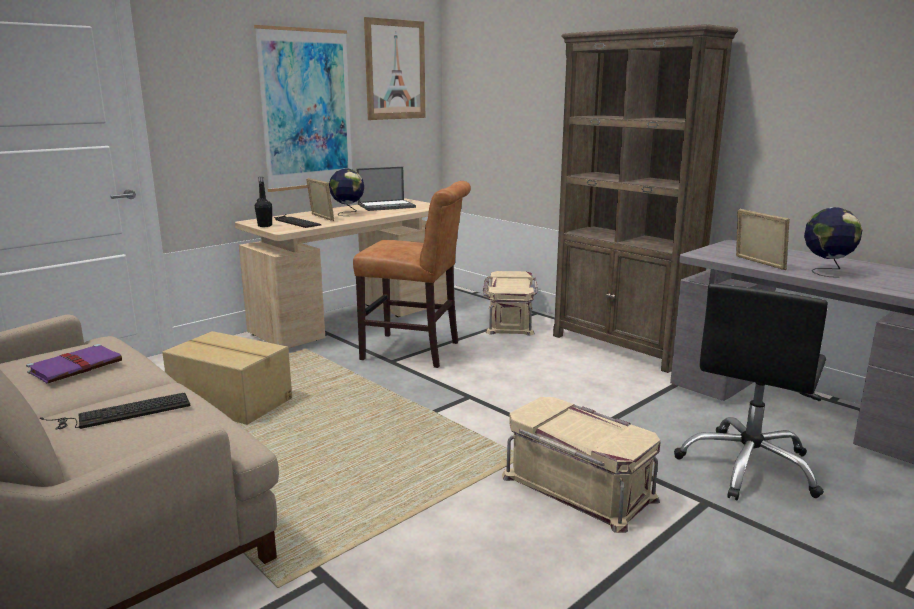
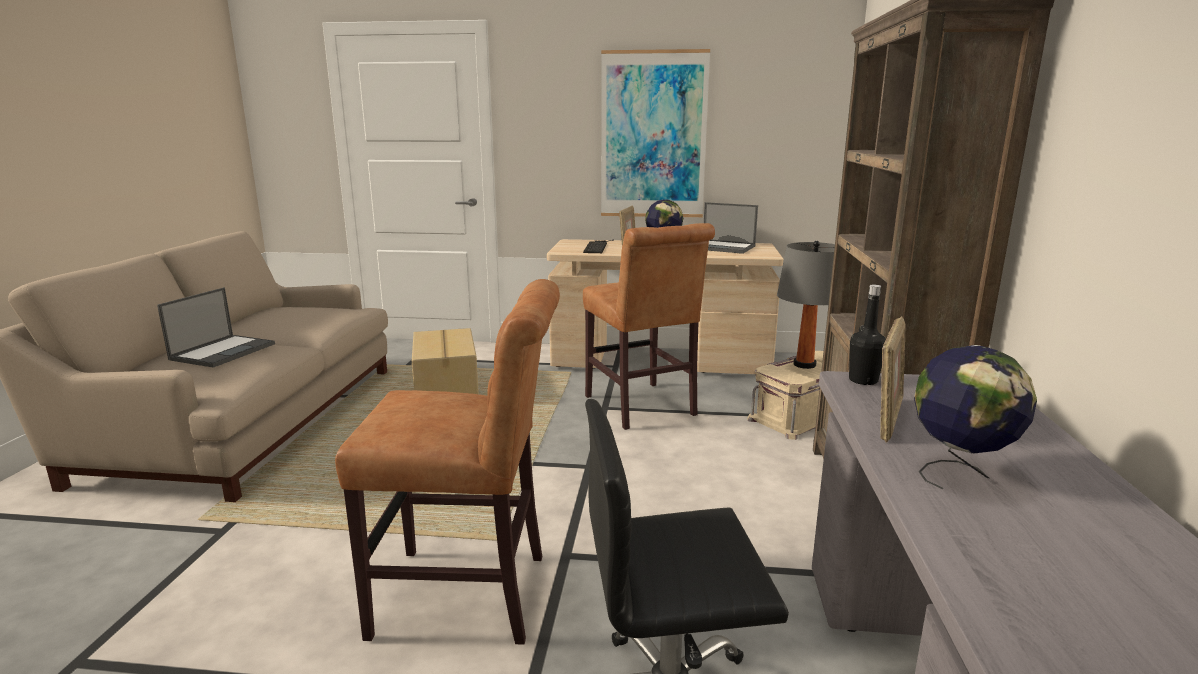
camera: 50 degrees right, 0 degrees up
(77, 366) = (292, 318): purple book -> none
(120, 413) = (224, 351): keyboard -> laptop
(265, 226) = (565, 246): black bottle -> black bottle (863, 380)
(395, 70) = (778, 92): picture -> none
(506, 281) = (804, 364): none -> grey table lamp
(579, 486) = (471, 596): beige storage box -> brown chair

